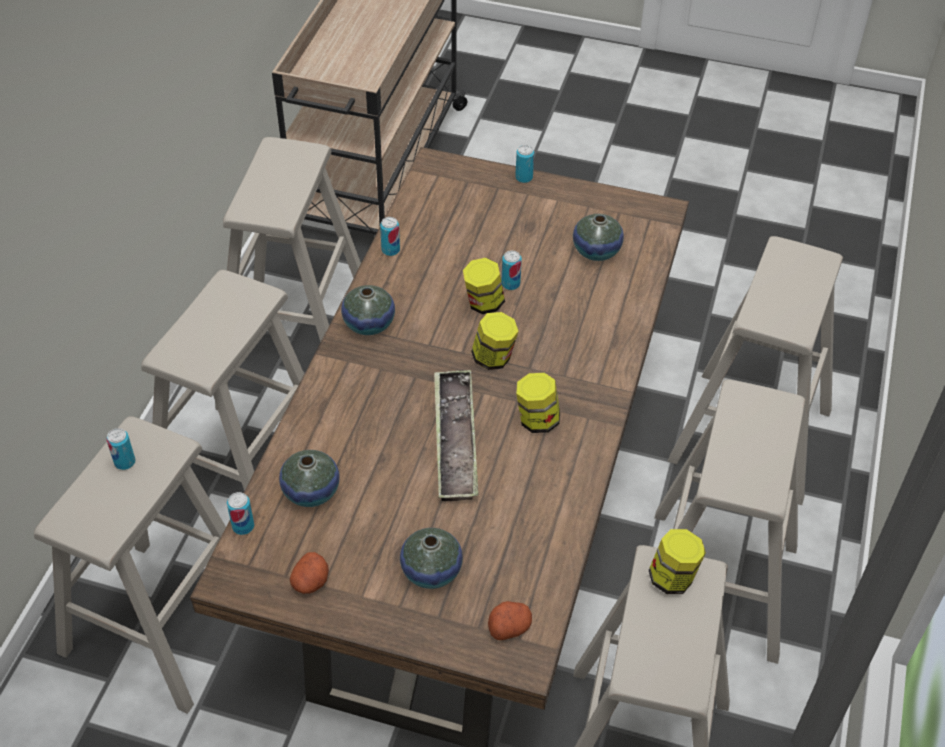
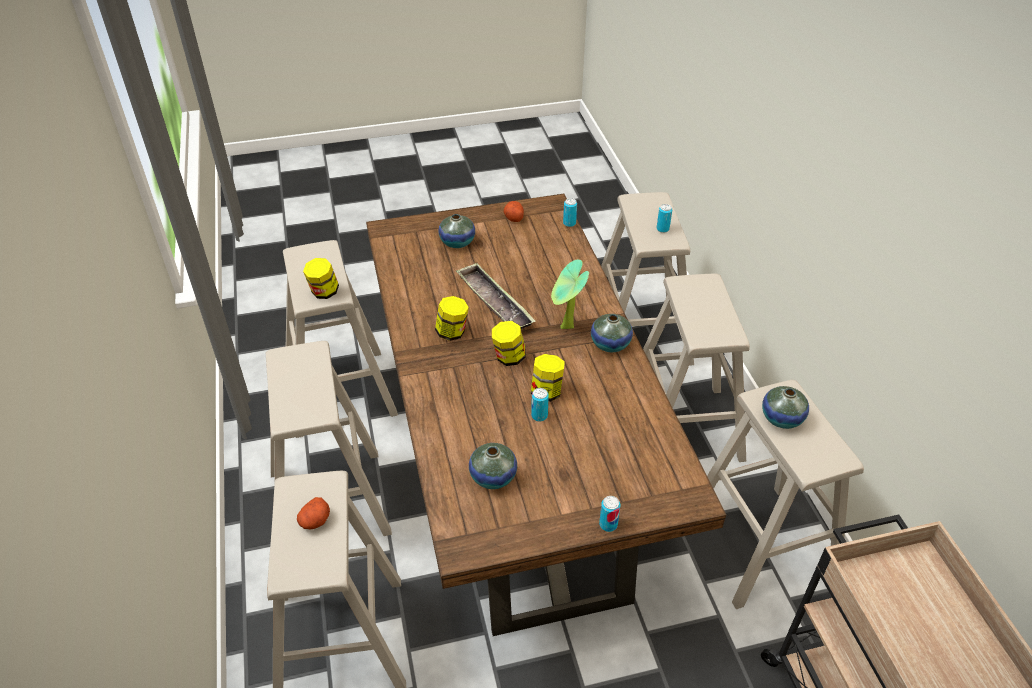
camera: 150 degrees right, 5 degrees down
(311, 491) = (551, 248): vase -> vase (781, 418)
(390, 250) = (649, 402): can -> none
(400, 364) = (566, 328): none -> potted plant
(509, 626) = (400, 237): potato -> potato (315, 521)

